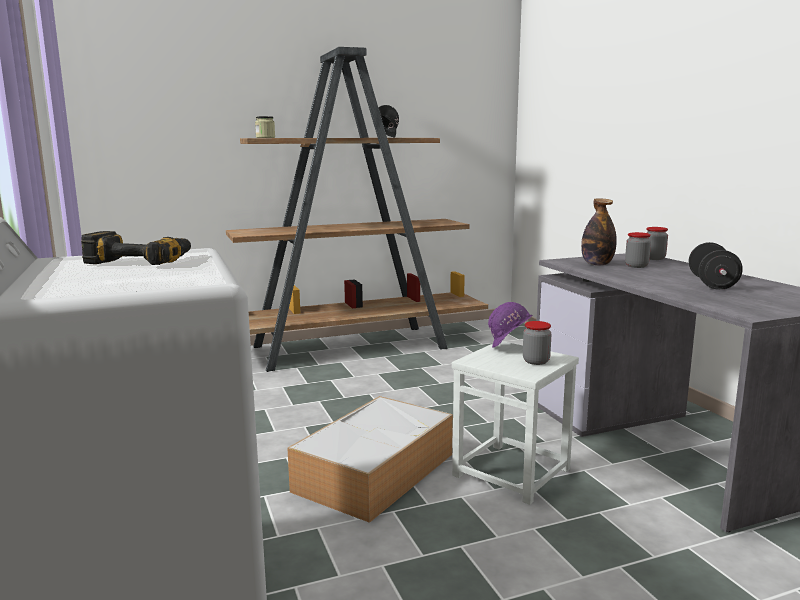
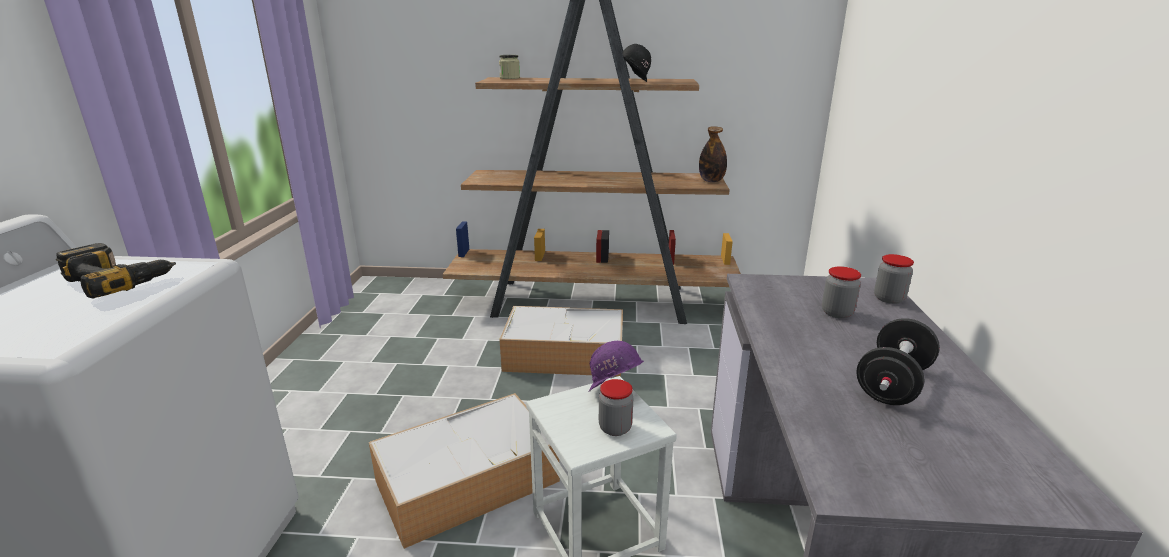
camera: 25 degrees right, 10 degrees up
(368, 383) = (566, 354): none -> storage box
(597, 264) = (787, 298): bottle -> bottle (711, 181)

